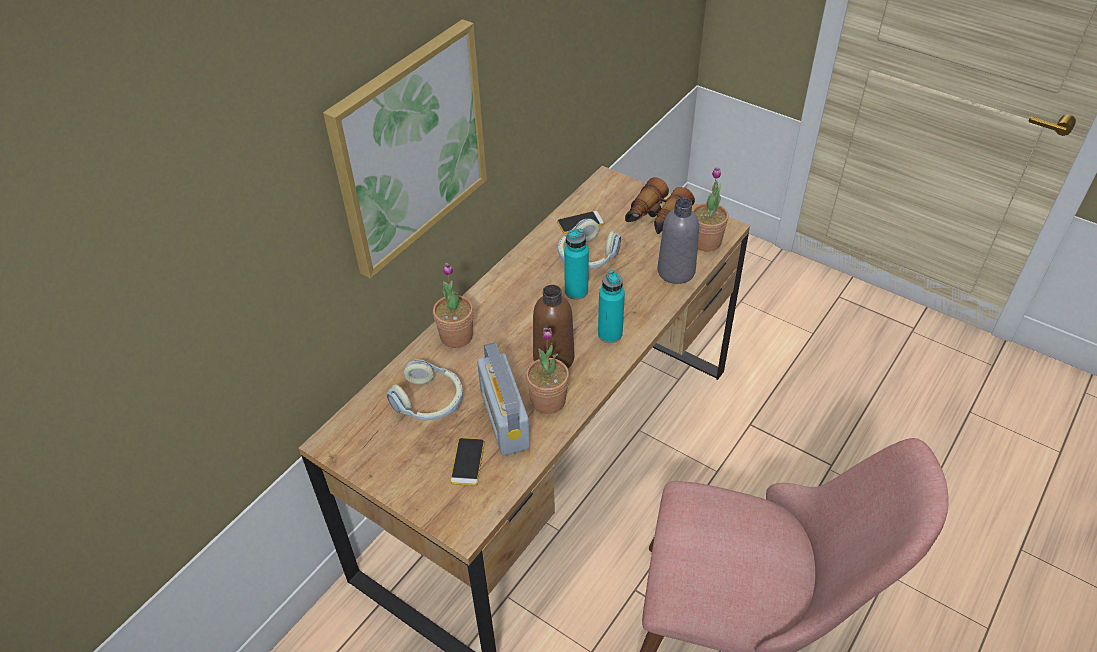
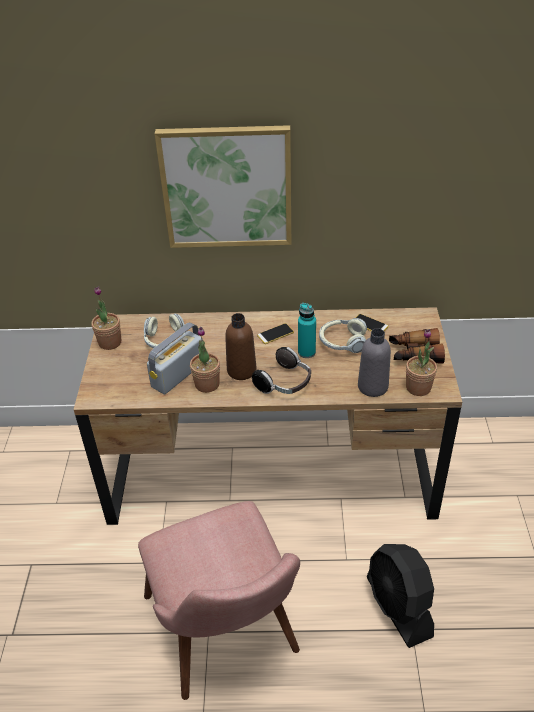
camera: 55 degrees right, 5 degrees down
(456, 336) = (222, 325): potted plant -> potted plant (110, 342)
(467, 462) = (136, 376): phone -> phone (275, 334)
(610, 334) = (285, 384): turquoise bottle -> headphones
(799, 464) = (398, 607): none -> black fan

